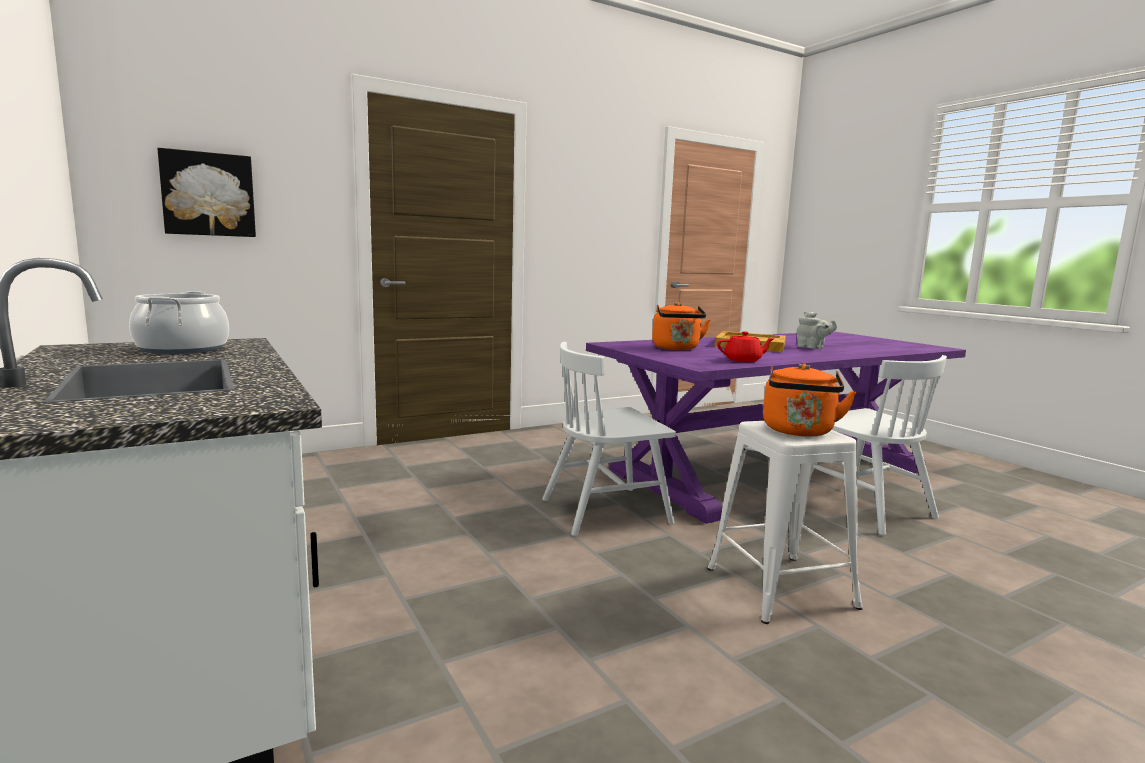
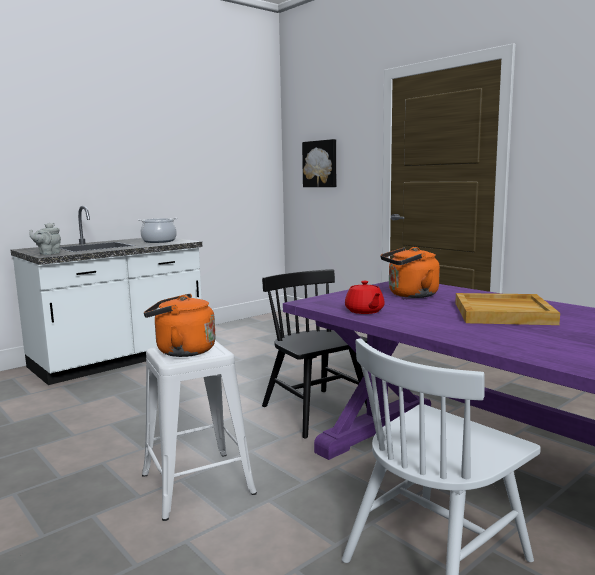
camera: 80 degrees right, 0 degrees up
(606, 511) = (316, 412): white chair -> black chair
(812, 348) = (545, 335): grey teapot -> grey teapot (48, 254)

